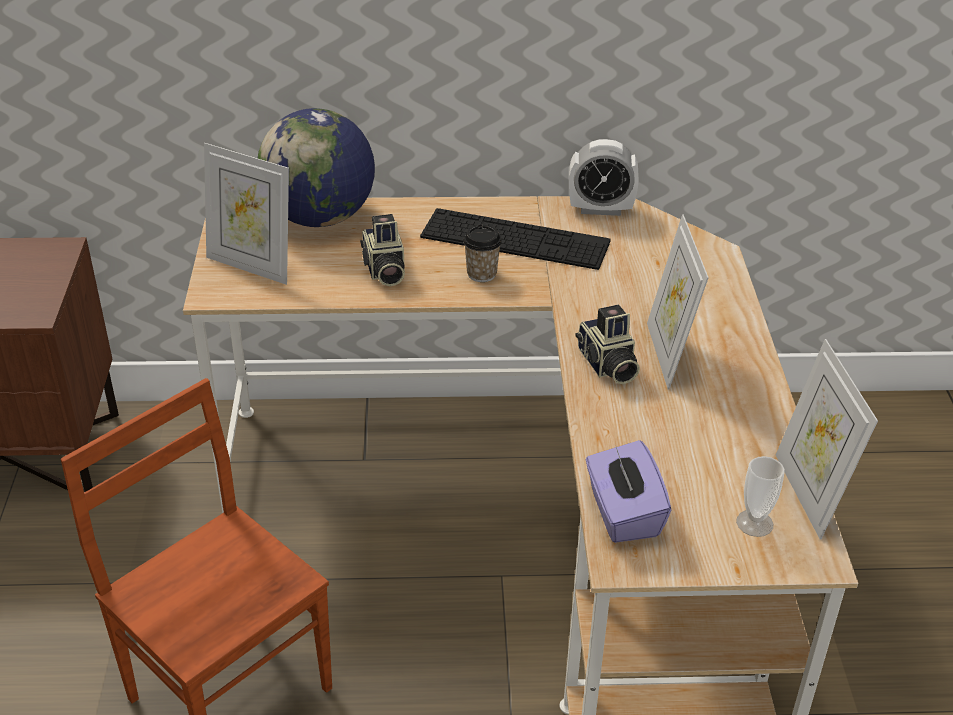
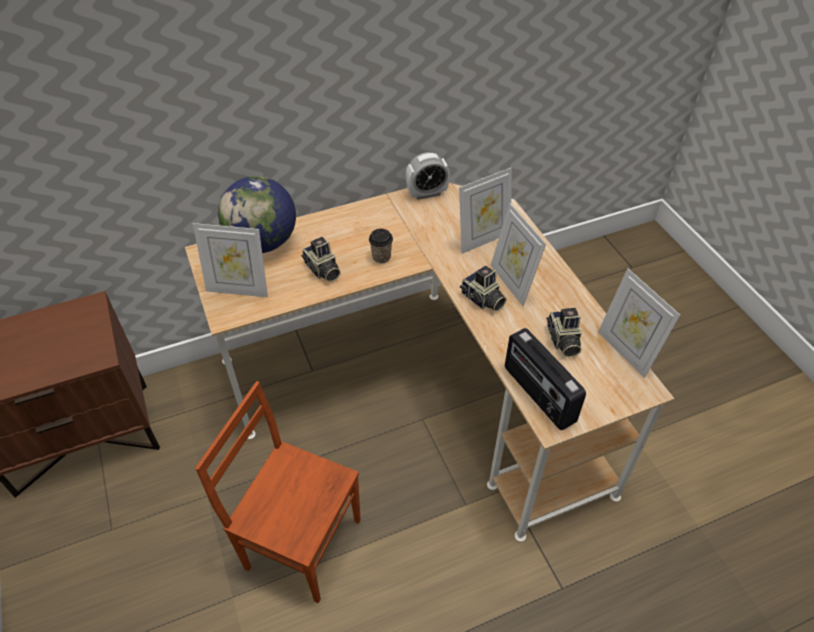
camera: 20 degrees left, 10 degrees up
(515, 239) = (388, 227): keyboard -> none
(623, 513) = (538, 395): purple tissue box -> radio
(655, 287) = (483, 239): none -> picture frame
(707, 452) = (562, 341): none -> camera
(754, 523) = (607, 378): cup -> none

